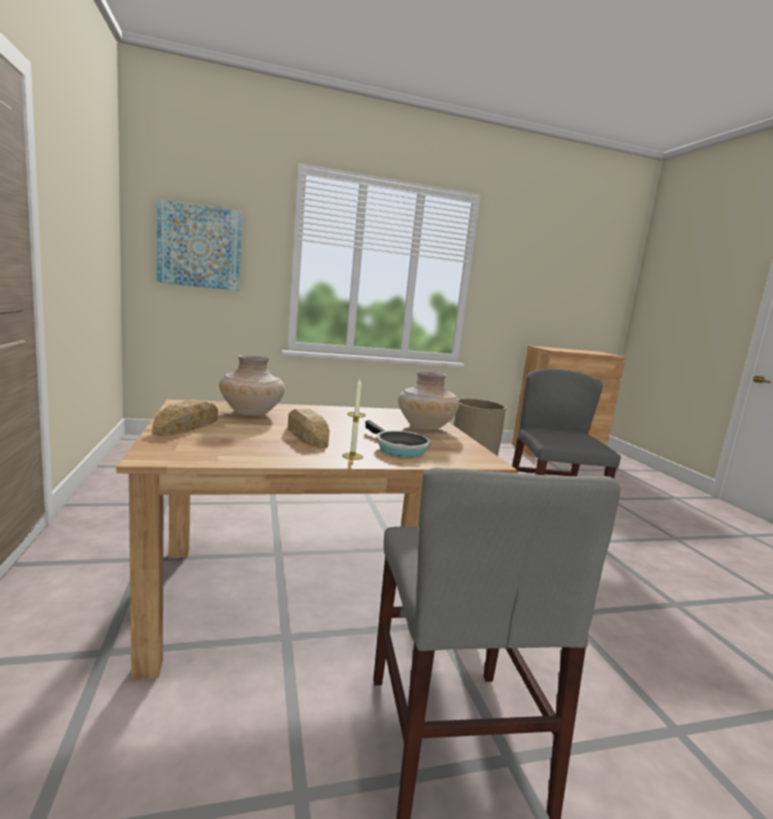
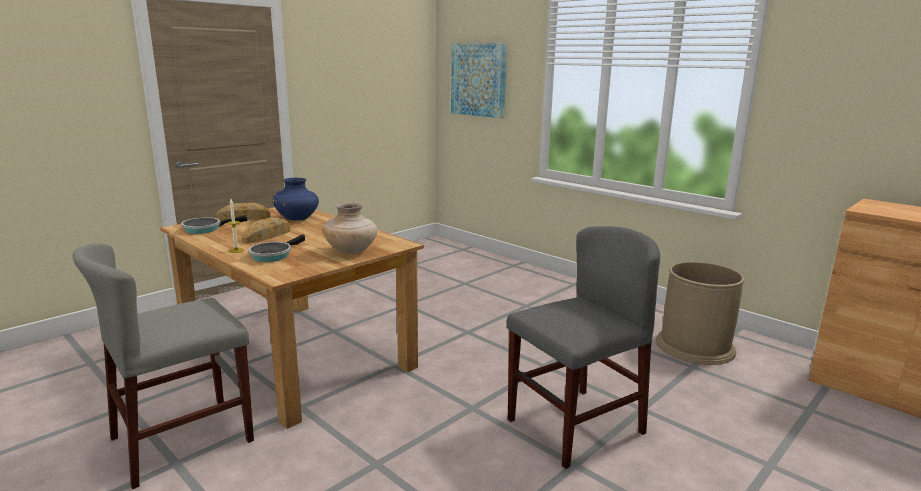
camera: 60 degrees right, 5 degrees up
(202, 448) = (205, 229): none -> frying pan
(251, 413) = (297, 218): beige vase -> blue vase

